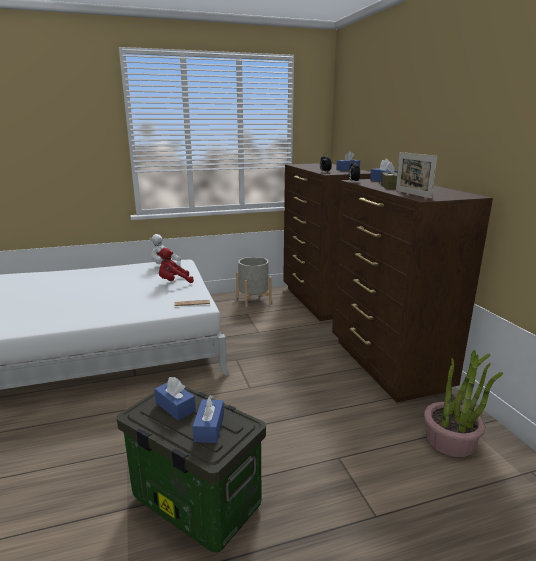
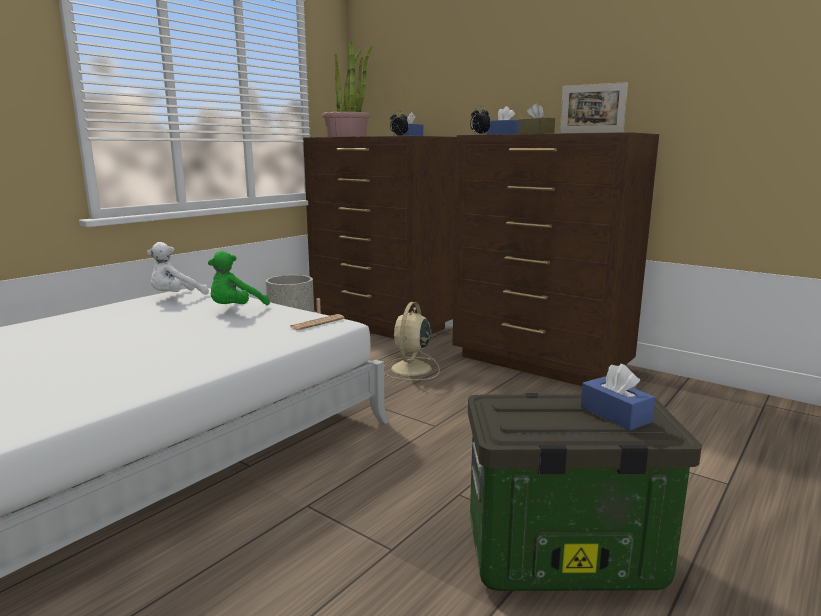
camera: 35 degrees left, 5 degrees down
(174, 282) = (235, 310): red plush toy -> green plush toy
(175, 407) = (536, 412): blue tissue box -> none
(291, 342) = (410, 369): none -> beige fan
(451, 440) = (684, 404): potted plant -> potted plant (347, 137)

